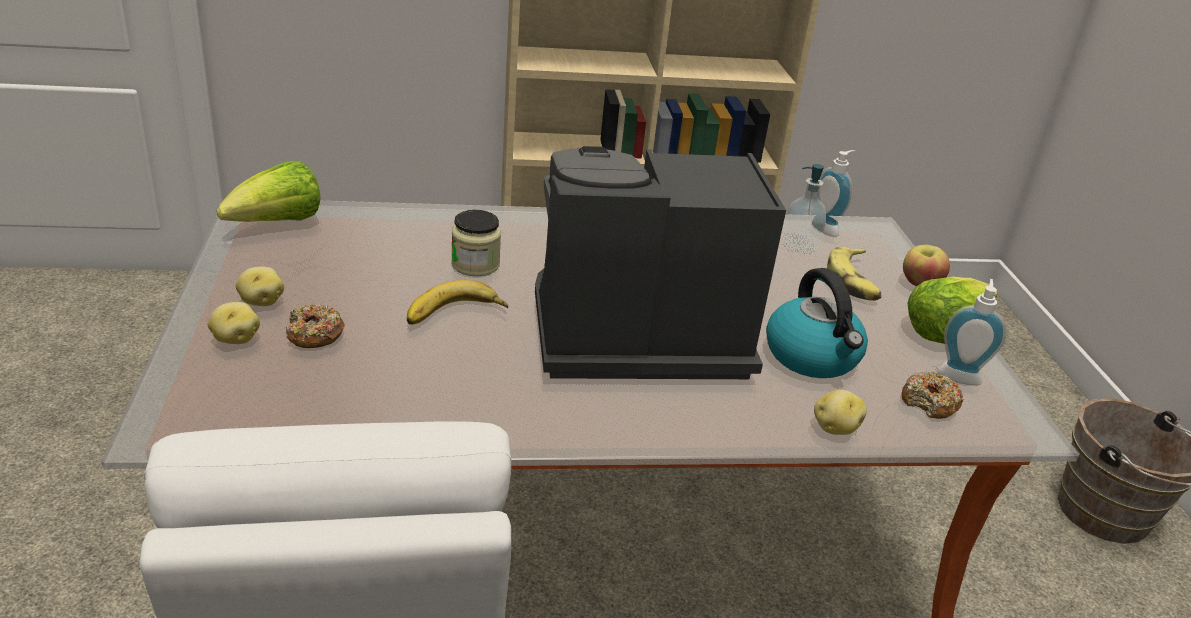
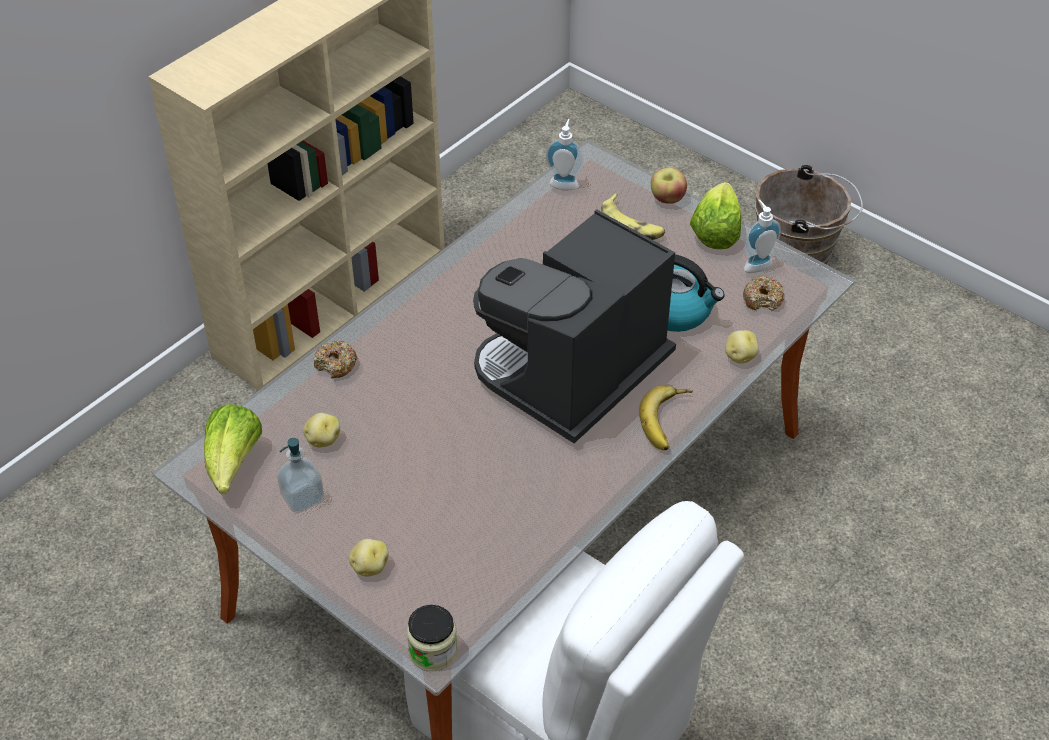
camera: 40 degrees left, 15 degrees up
(261, 301) = (336, 530): potato -> potato (322, 439)
(314, 334) = (407, 524): donut -> donut (336, 364)
(455, 315) = (459, 442): banana -> banana (668, 421)
(475, 265) = (410, 392): jar -> jar (433, 651)
(800, 244) = (566, 213): soap dispenser -> soap dispenser (303, 498)

